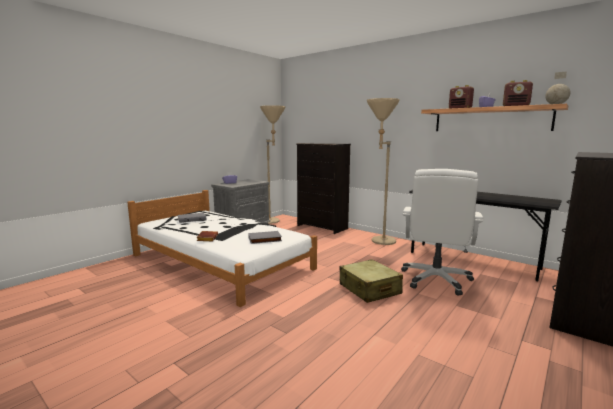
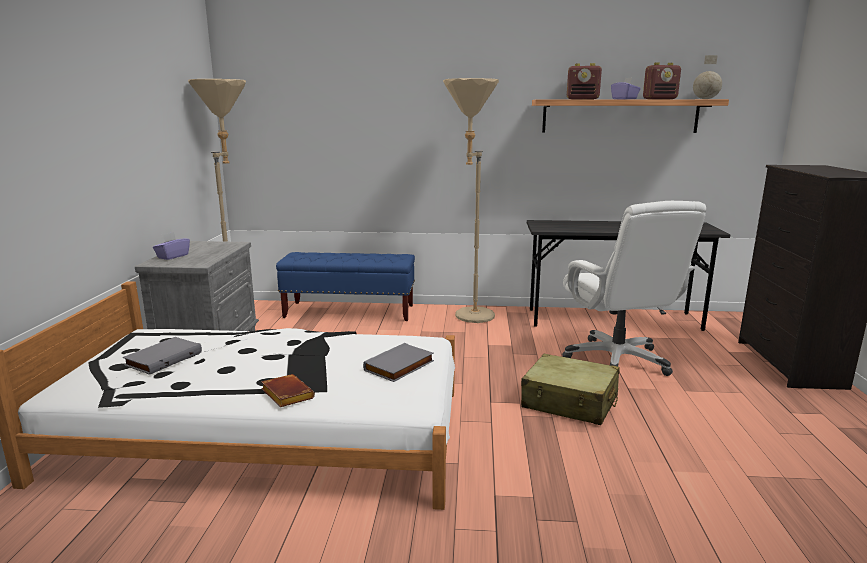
camera: 35 degrees left, 5 degrees up
(322, 227) = (350, 312): black dresser -> blue bench

